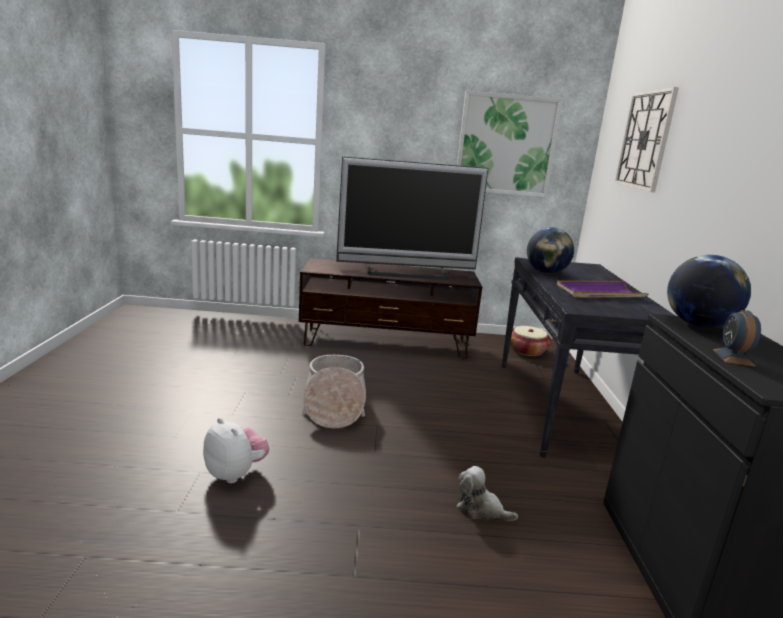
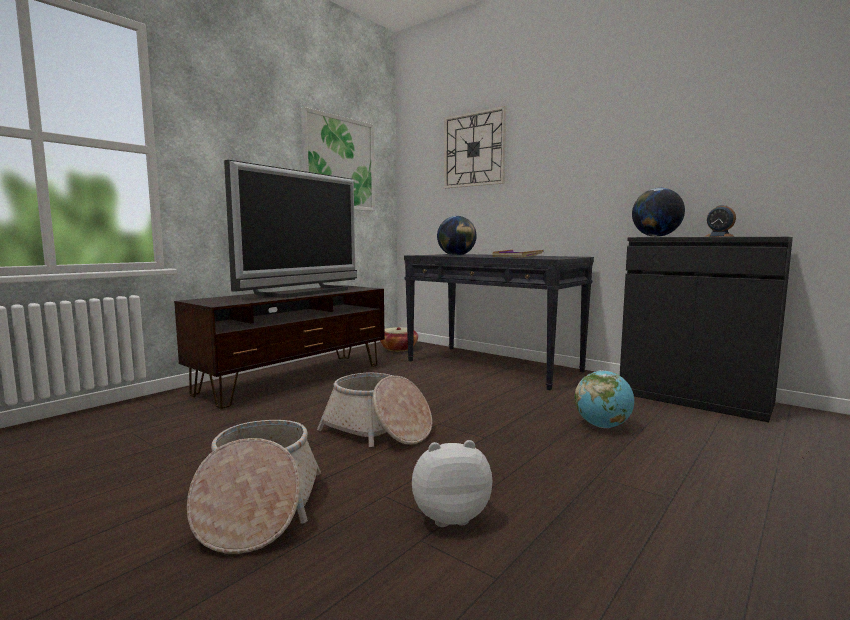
camera: 50 degrees left, 10 degrees down
(194, 410) = (258, 508): none -> basket
(481, 509) = (602, 426): plush toy -> globe

